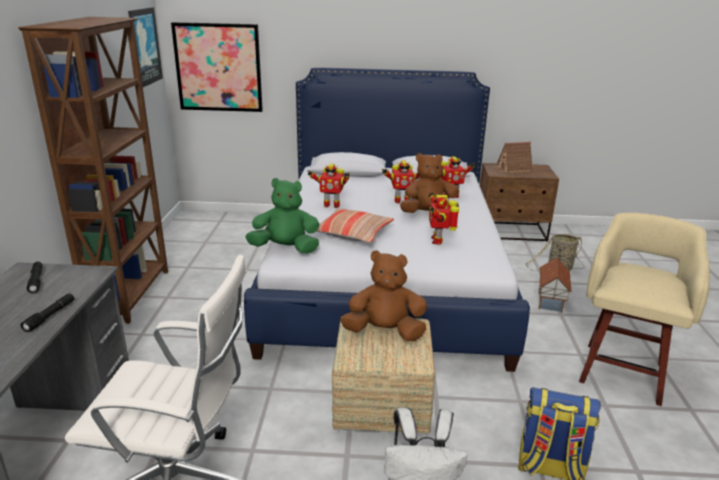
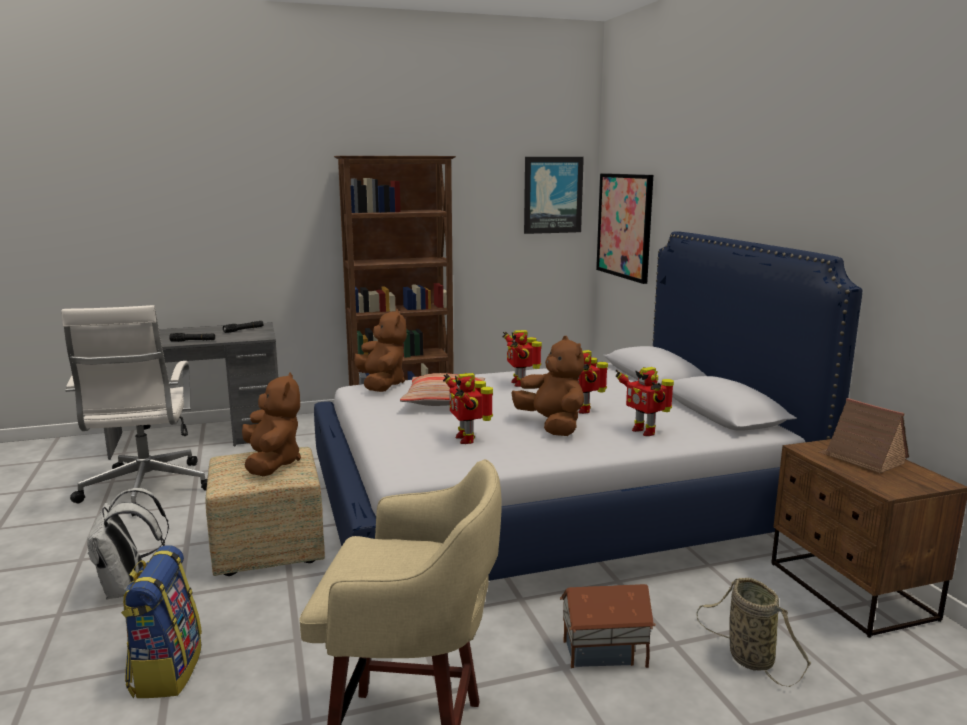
camera: 70 degrees right, 10 degrees down
(285, 249) = (382, 384): green plush toy -> brown plush toy
(438, 240) = (467, 439): toy robot -> toy robot turned 90 degrees counterclockwise

